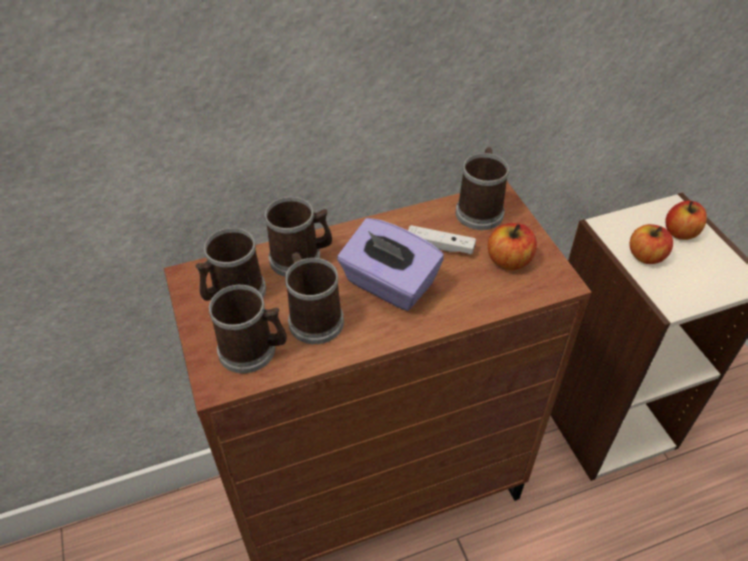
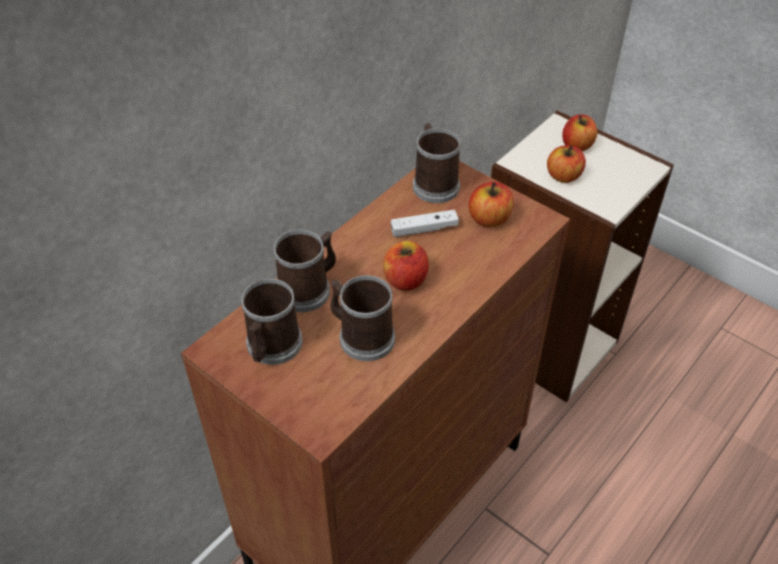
camera: 30 degrees left, 0 degrees up
(253, 350) = (330, 388): mug -> none
(388, 284) = (405, 280): purple tissue box -> apple

